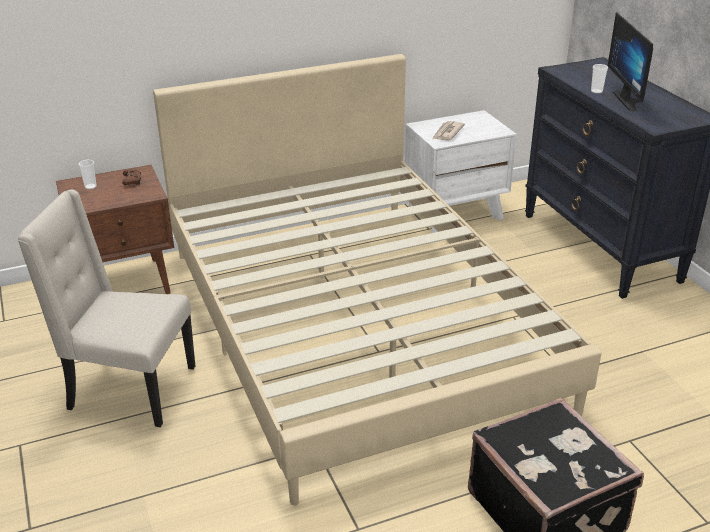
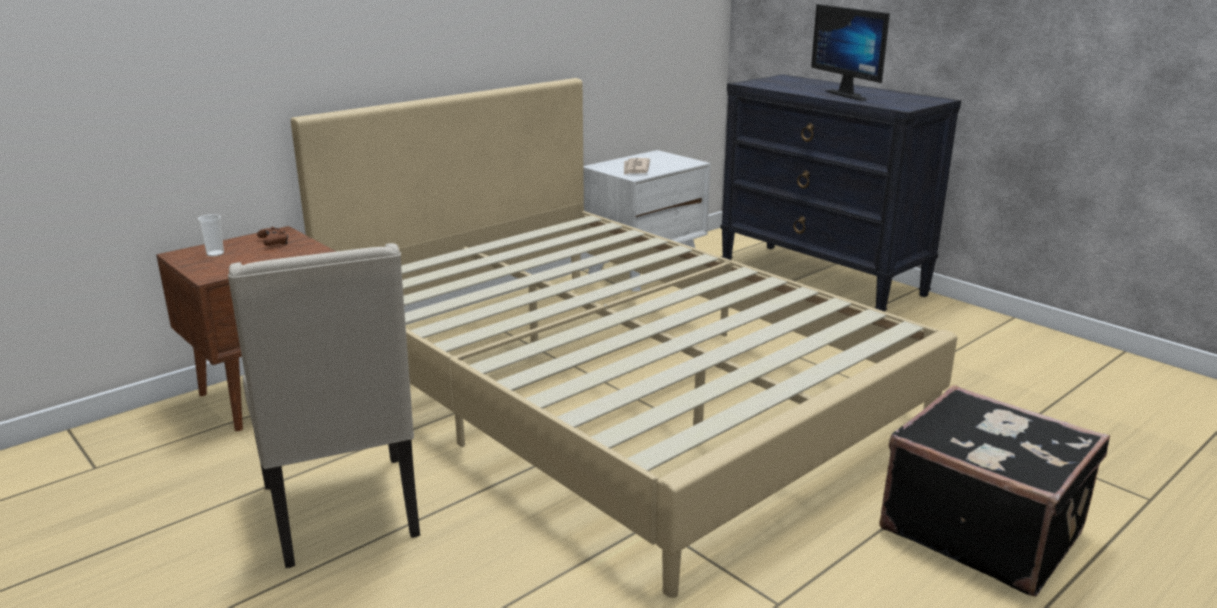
camera: 20 degrees left, 10 degrees down
(129, 389) = (344, 512): beige chair -> beige chair turned 105 degrees counterclockwise
(596, 91) = (809, 92): cup -> none

